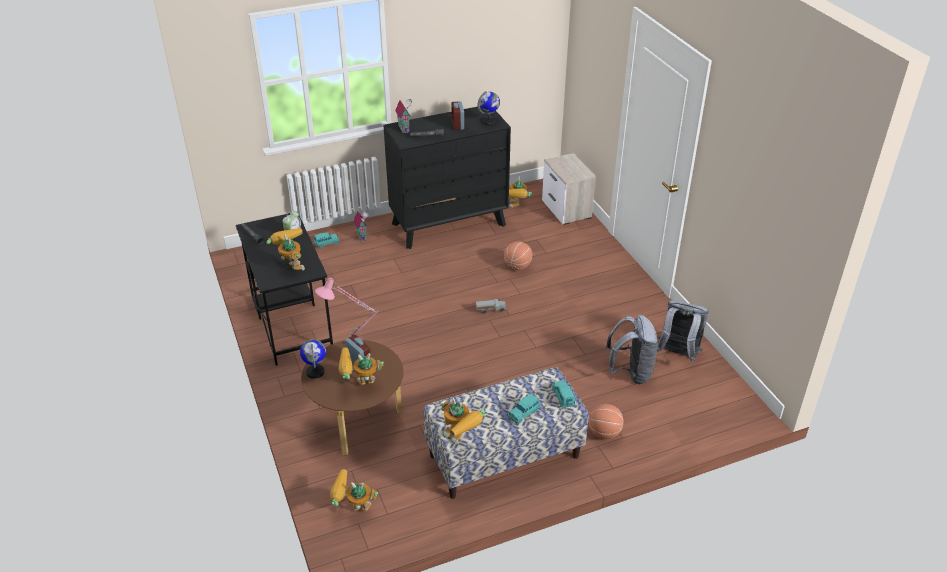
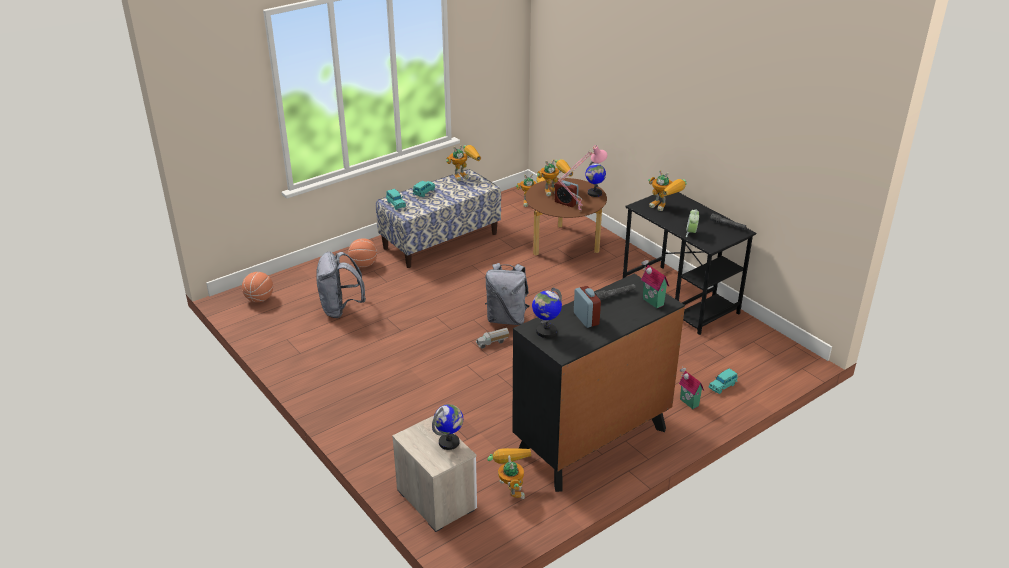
camera: 165 degrees right, 5 degrees down
(461, 438) = (464, 175): toy robot -> toy robot turned 120 degrees clockwise
(517, 266) = (479, 396): basketball -> basketball (259, 299)
(559, 167) = (449, 442): none -> globe
(677, 354) = (293, 331): grey backpack -> grey backpack (507, 319)

